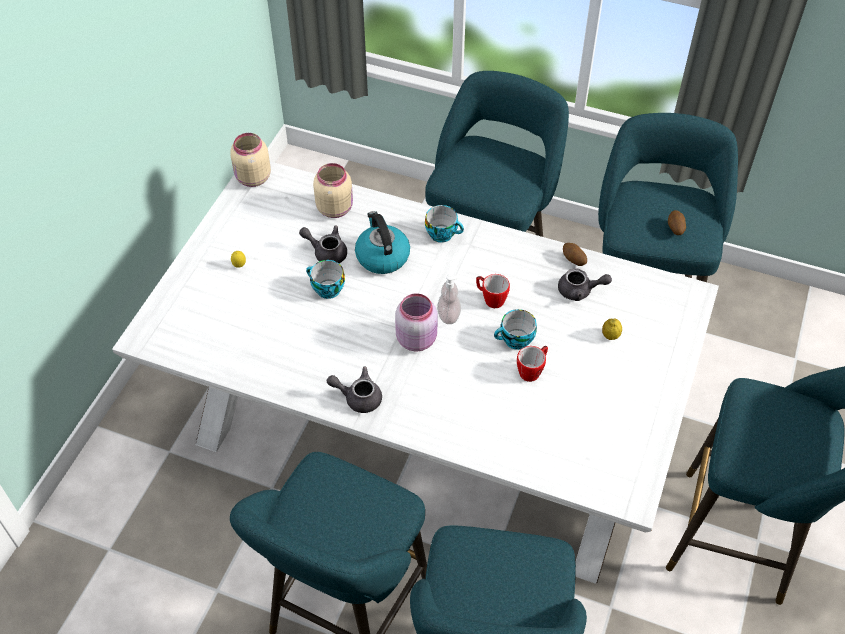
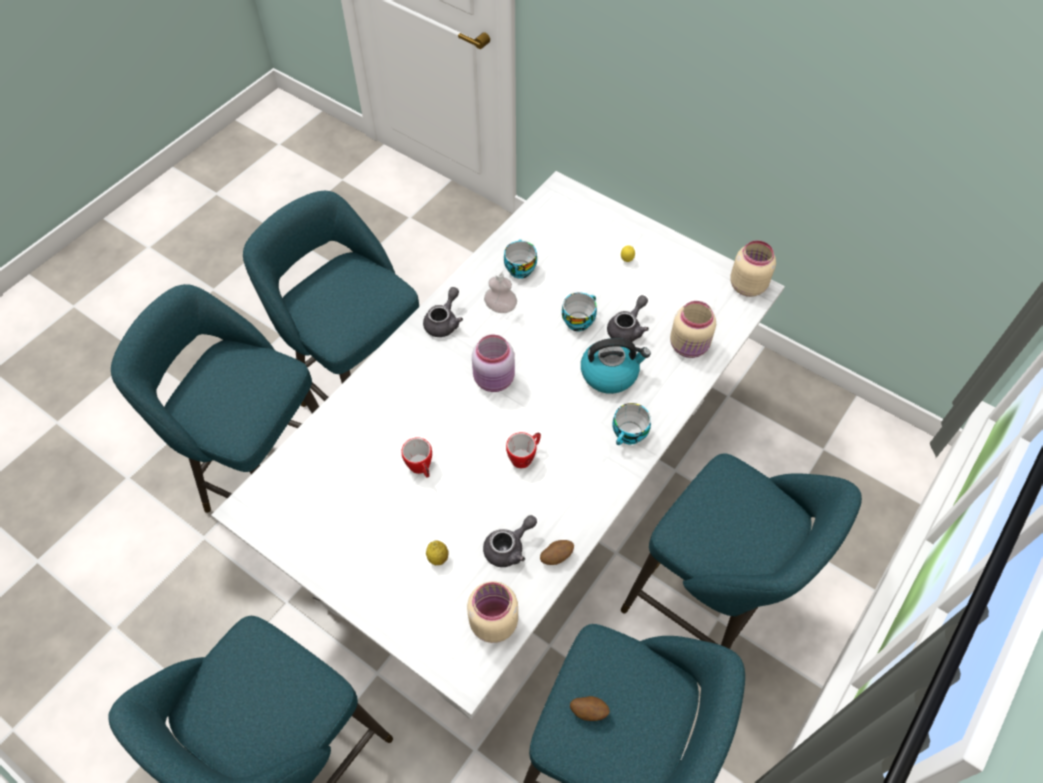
camera: 105 degrees right, 5 degrees up
(448, 315) = (515, 413): soap dispenser -> soap dispenser (500, 307)
(515, 341) = (463, 463): cup -> cup (519, 268)
(580, 291) = (509, 548): grey teapot -> grey teapot turned 150 degrees counterclockwise
(645, 288) = (492, 621): none -> beige jar

